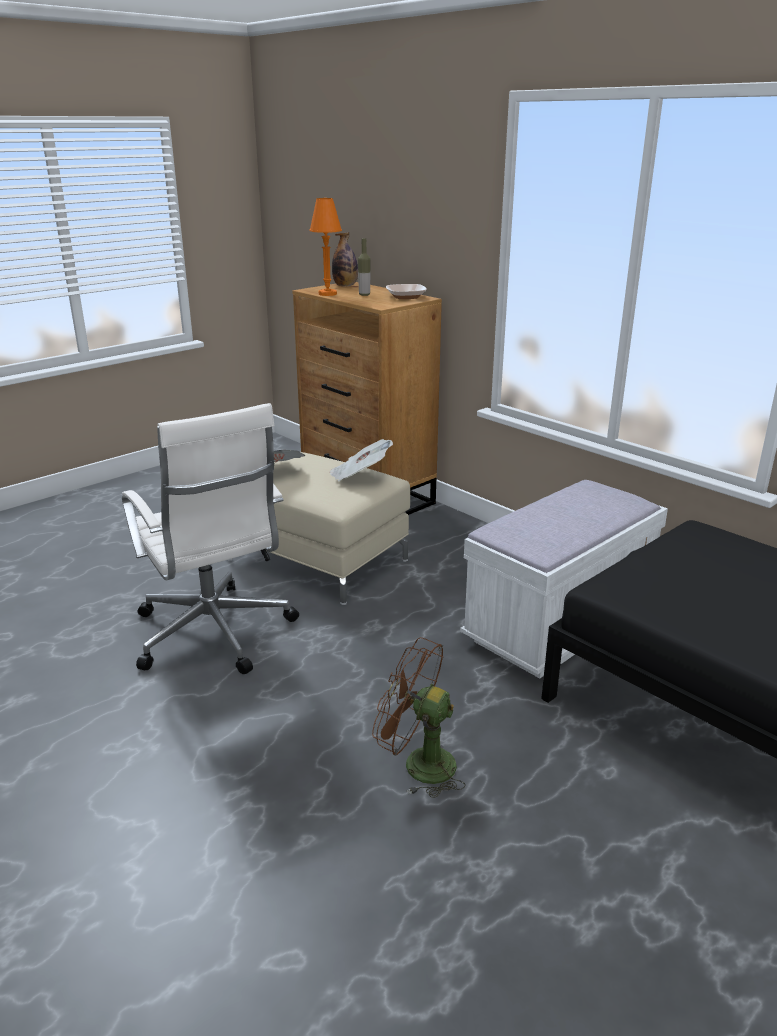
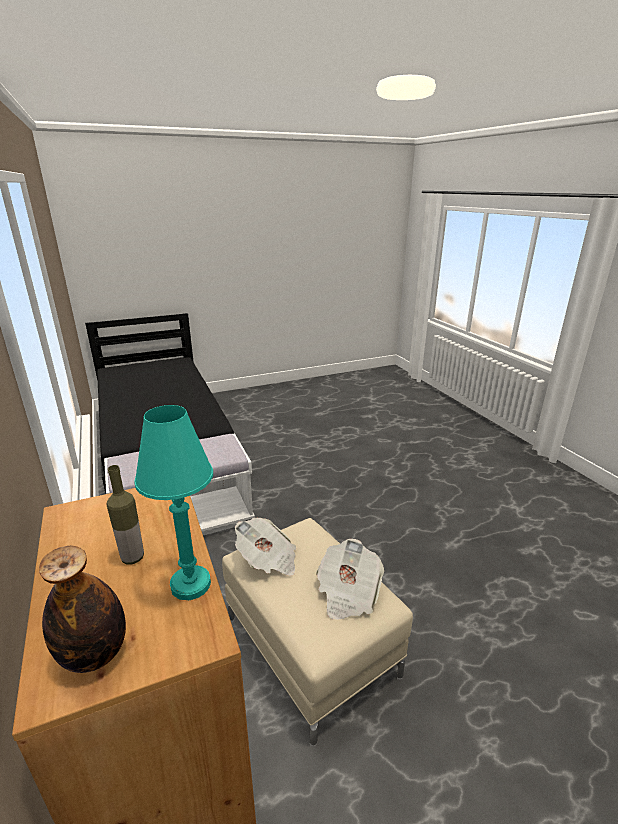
camera: 160 degrees left, 0 degrees up
(214, 634) = (411, 572): white office chair -> none
(327, 294) = (190, 584): orange table lamp -> turquoise table lamp
(406, 297) = (84, 525): bowl -> none
(418, 764) = (318, 474): brown fan -> none

